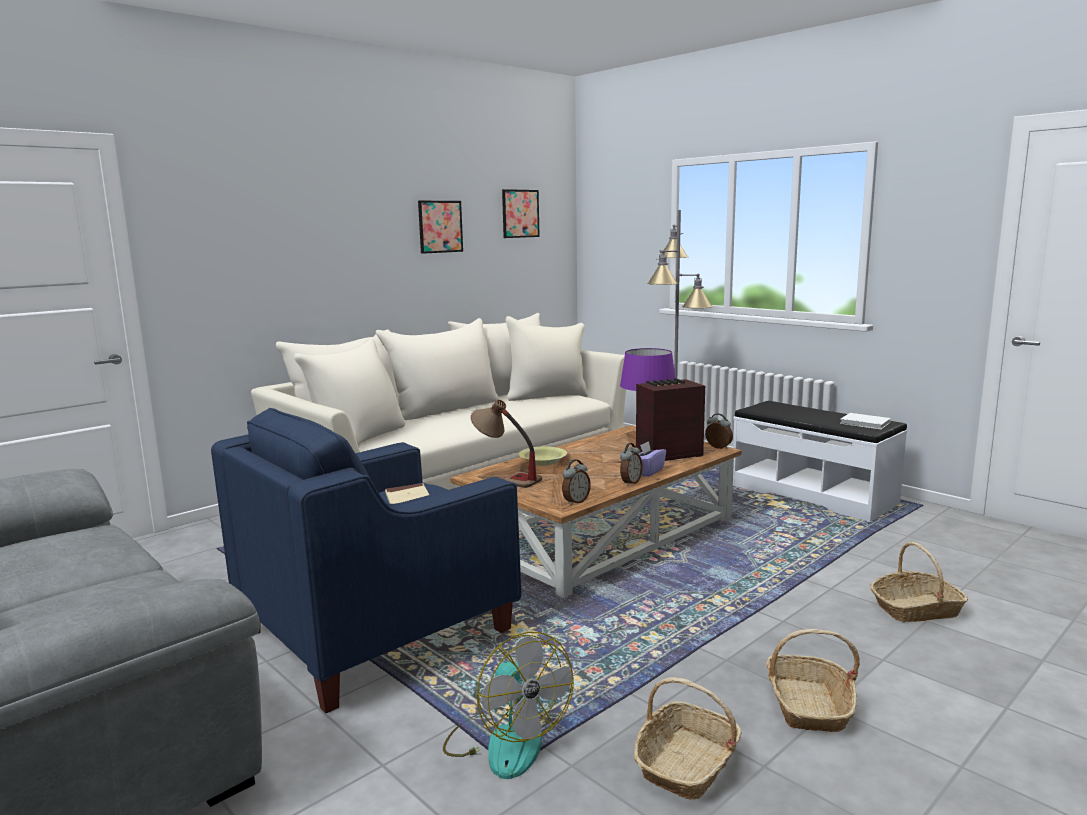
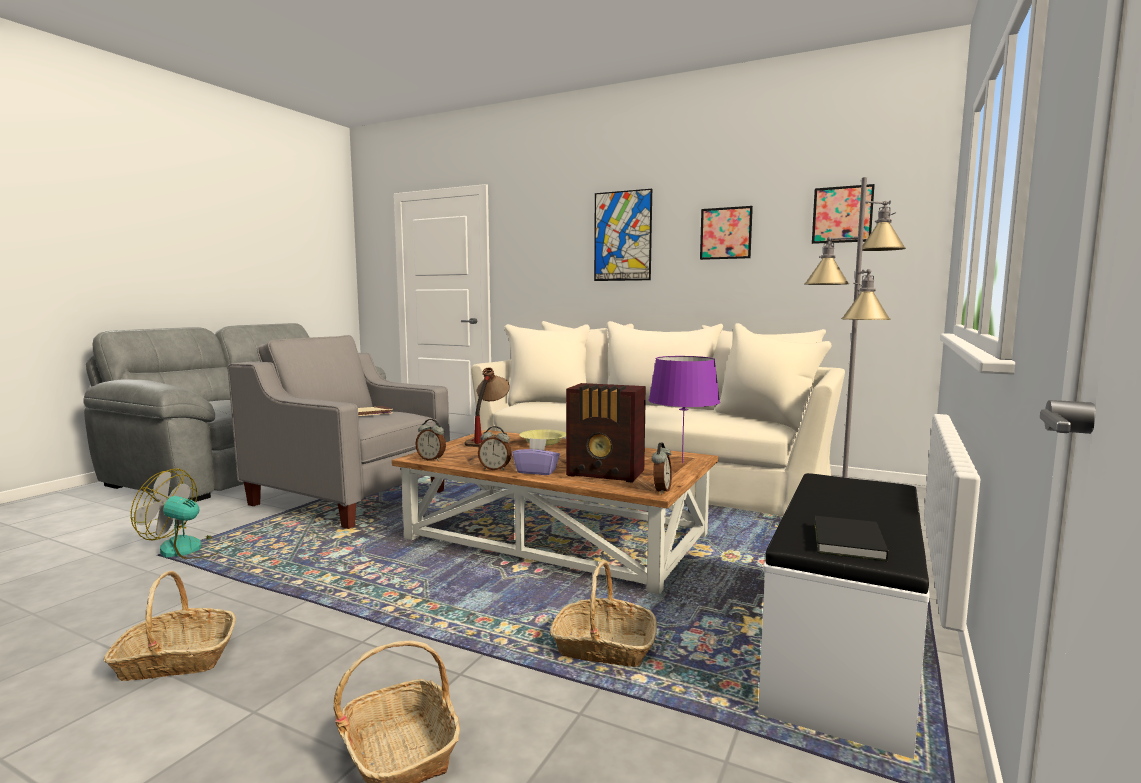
camera: 70 degrees right, 5 degrees down
(339, 226) = (622, 236): none -> picture
(376, 631) = (349, 498): blue armchair -> grey armchair
(505, 741) = (191, 549): fan -> fan turned 60 degrees clockwise
(667, 455) = (607, 474): radio -> radio turned 150 degrees clockwise
(687, 764) = (119, 609): basket -> basket (603, 647)
(866, 423) = (846, 542): white book -> black book

